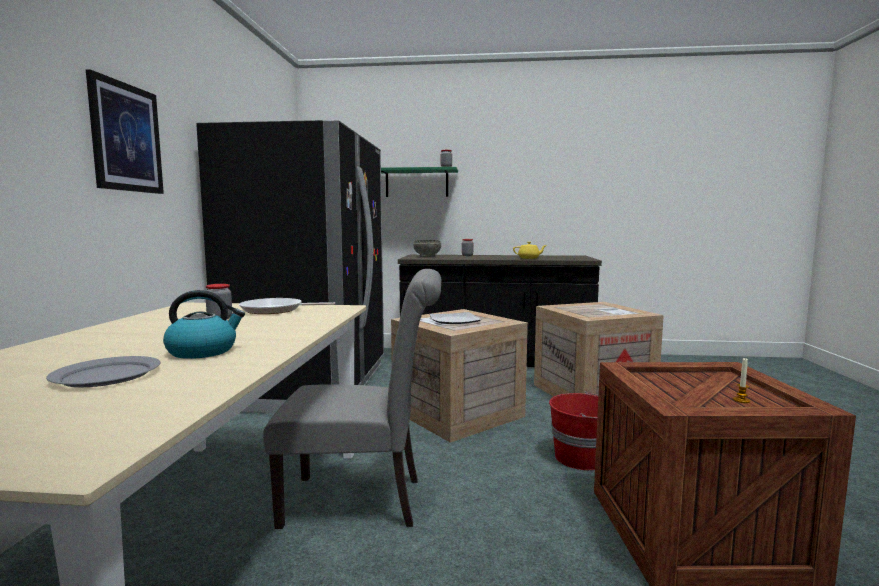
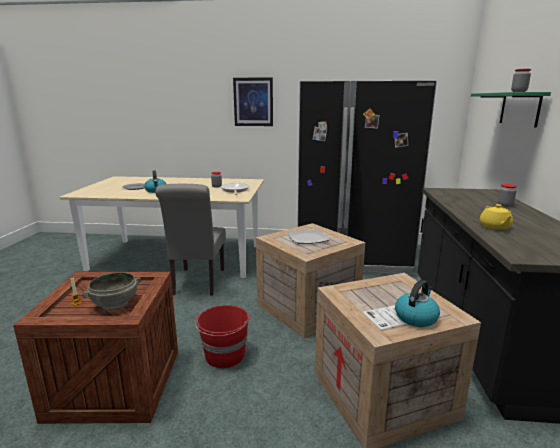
camera: 90 degrees right, 10 degrees up
(427, 256) = (472, 193): grey bowl -> grey bowl (115, 304)
(613, 308) = (416, 317): none -> kettle

